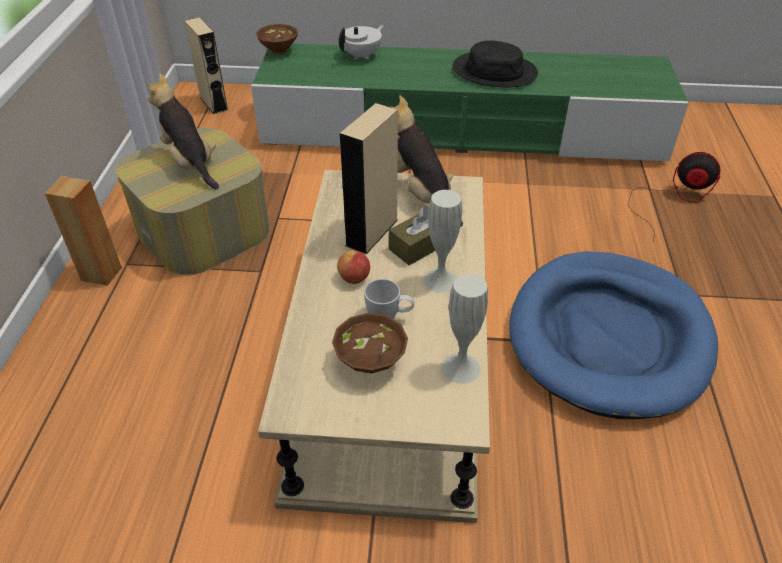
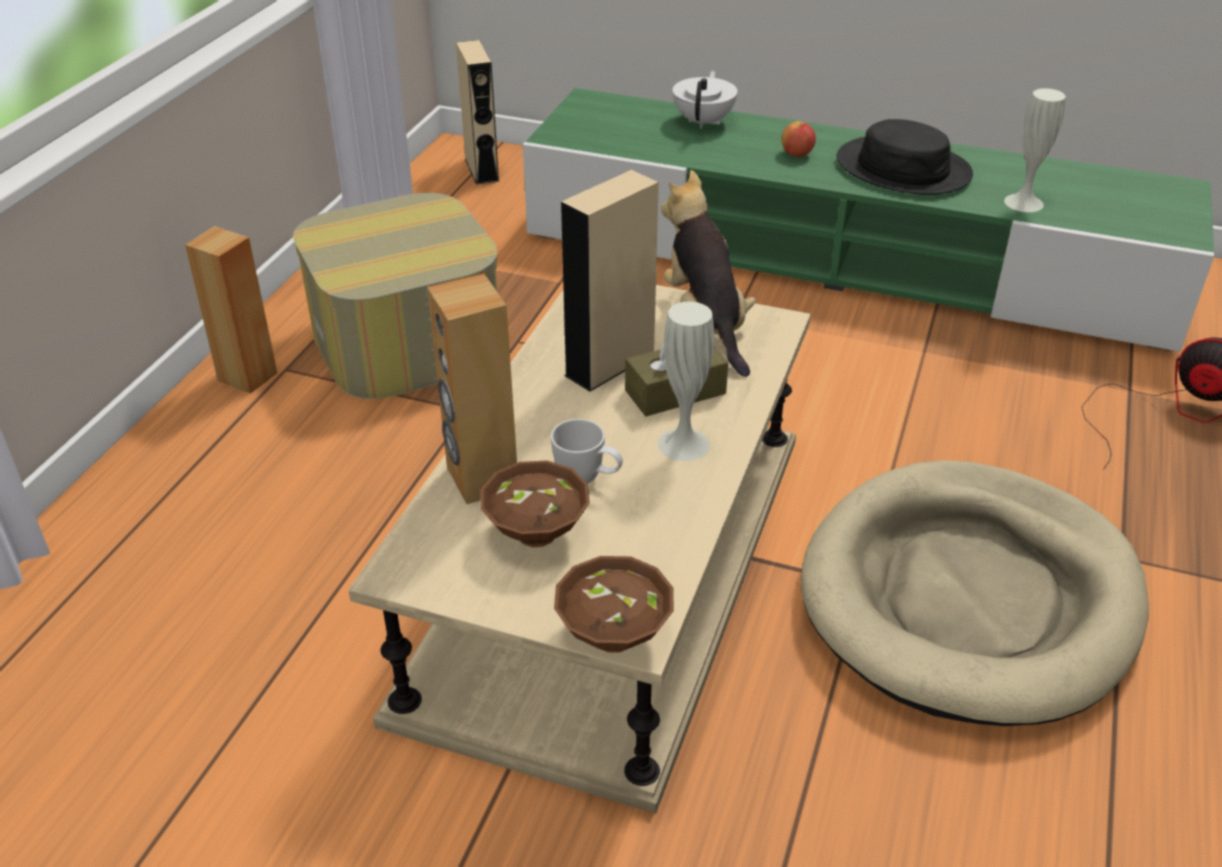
camera: 15 degrees right, 5 degrees down
(190, 163) = (399, 237): plush toy -> none
(279, 51) = (582, 102): brown bowl -> brown bowl (614, 638)
(318, 330) = (481, 478): none -> brown speaker
(354, 278) = (559, 420): apple -> apple (797, 154)
(362, 55) = (704, 121): white teapot -> white teapot turned 45 degrees counterclockwise
(461, 368) = (663, 564): white vase -> white vase (1023, 202)
(609, 336) = (970, 597): blue dog bed -> beige dog bed

